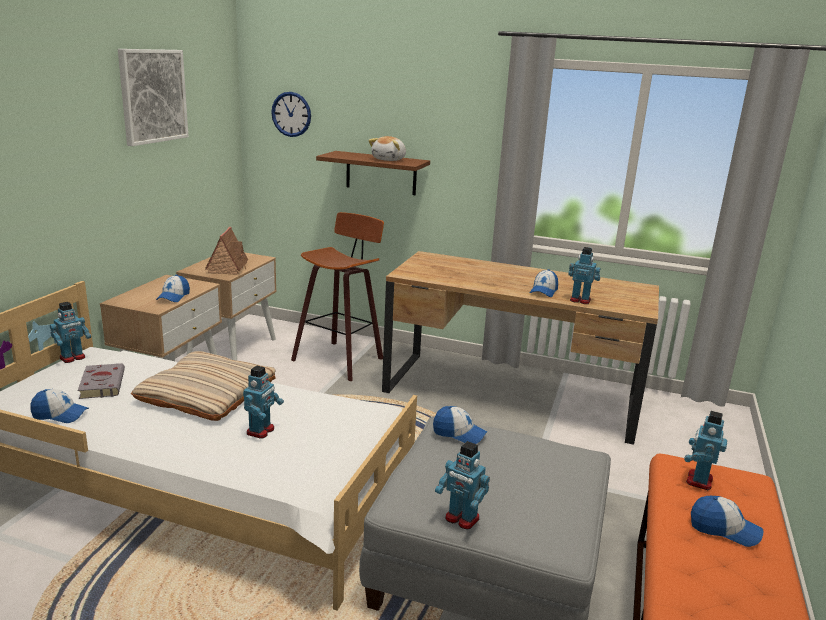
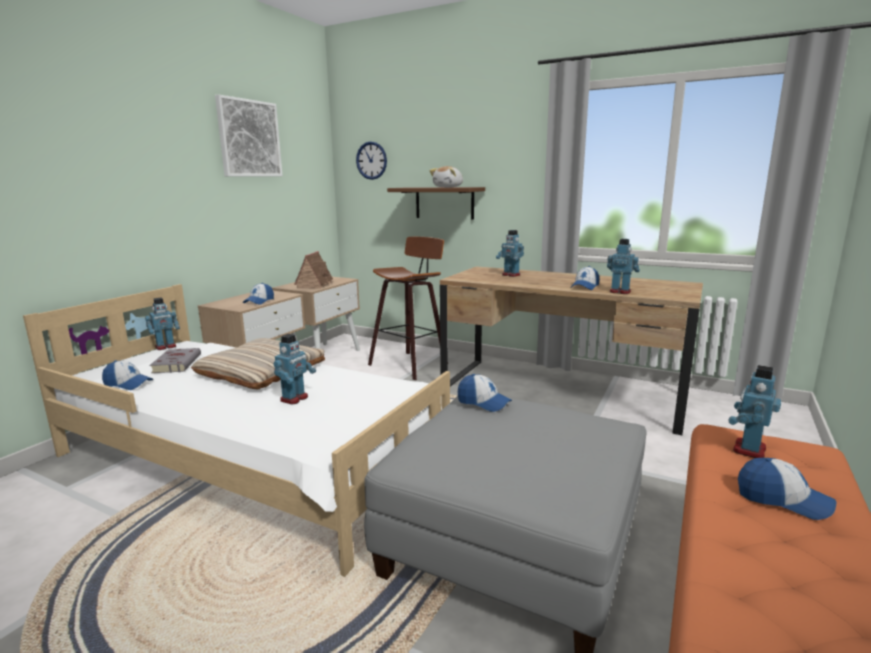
camera: 10 degrees right, 5 degrees down
(461, 519) = (464, 477): toy robot -> toy robot (510, 275)

